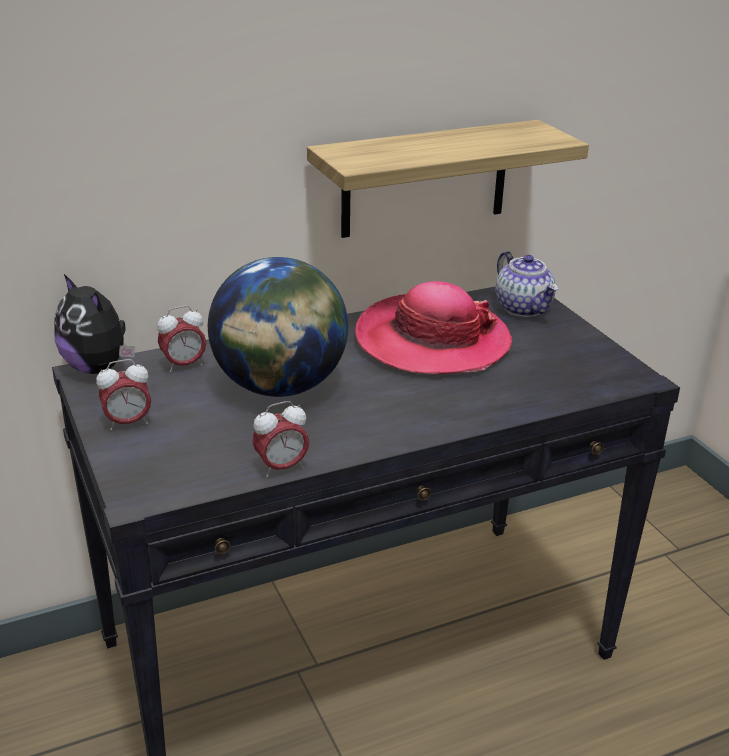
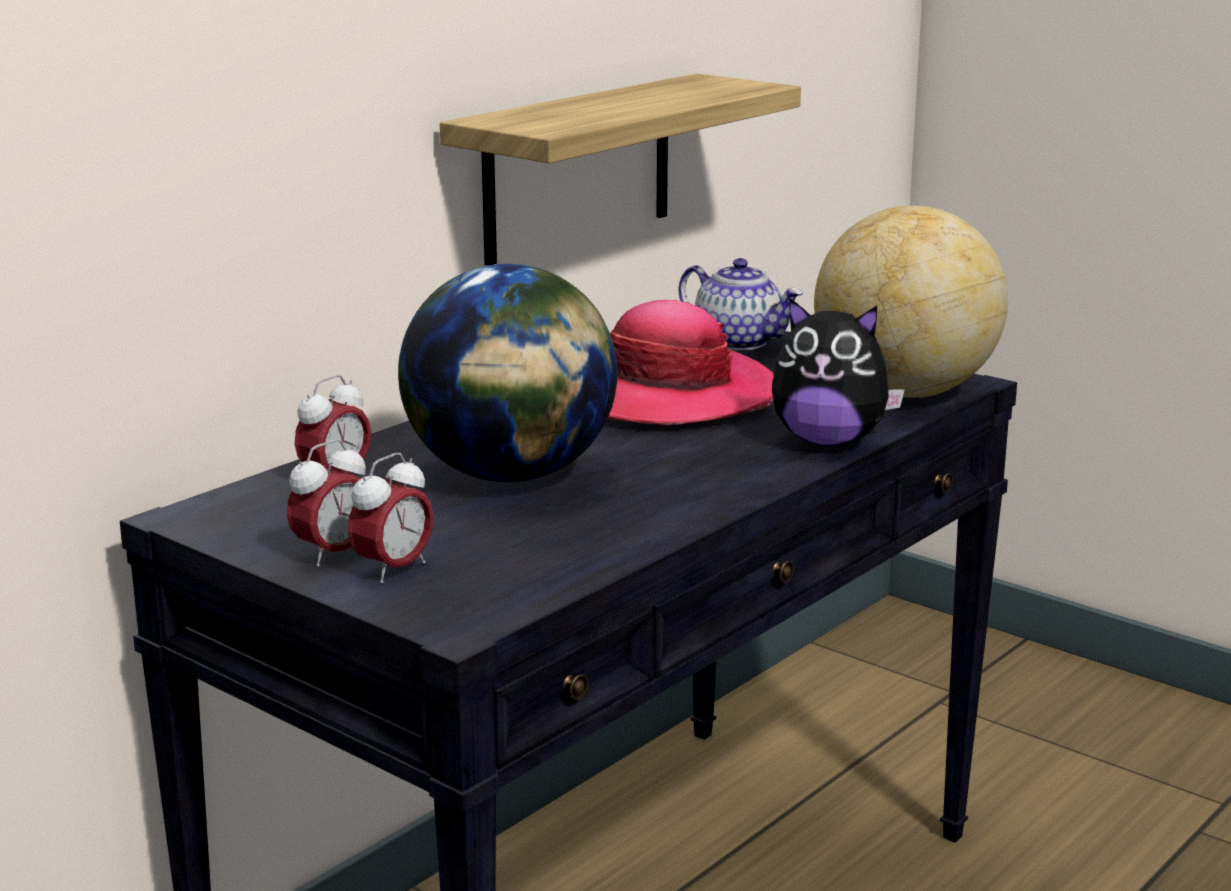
camera: 25 degrees left, 10 degrees down
(98, 368) = (201, 507): plush toy -> plush toy (829, 442)
(281, 468) = (623, 552): alarm clock -> alarm clock (393, 570)
(589, 378) = (904, 392): none -> globe

